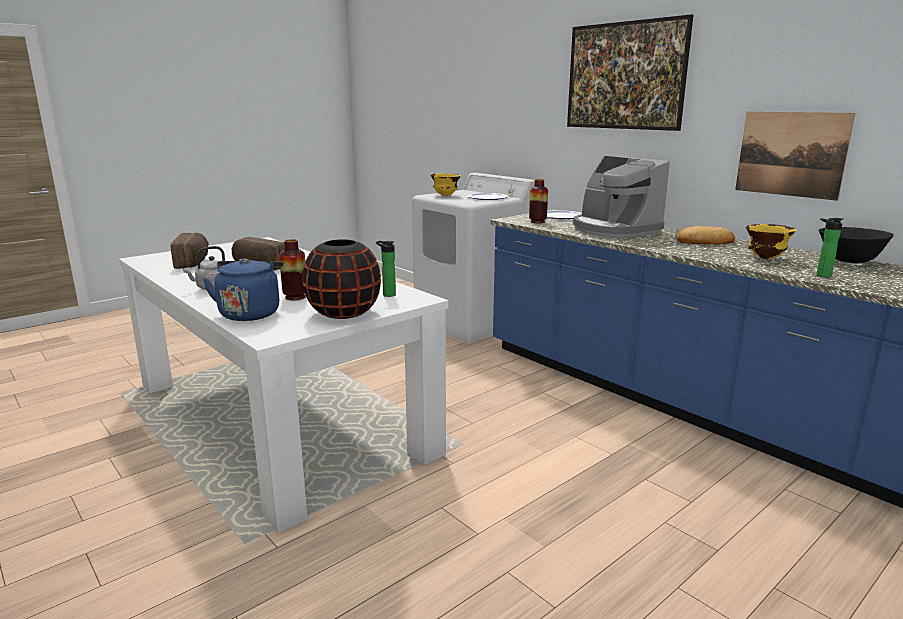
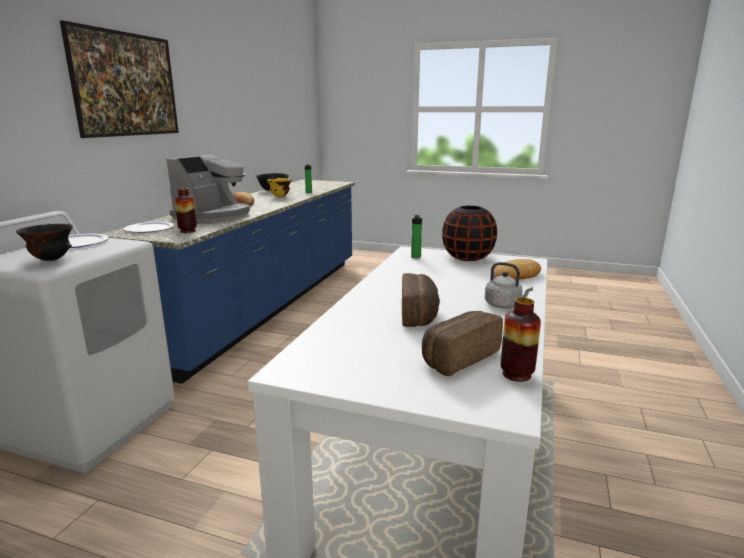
camera: 120 degrees left, 0 degrees up
(250, 313) = (516, 275): blue kettle -> bread
(295, 297) = (466, 275): vase -> vase (516, 374)
(446, 195) = (51, 260): yellow bowl -> black bowl
(791, 154) = (227, 141): picture -> none

